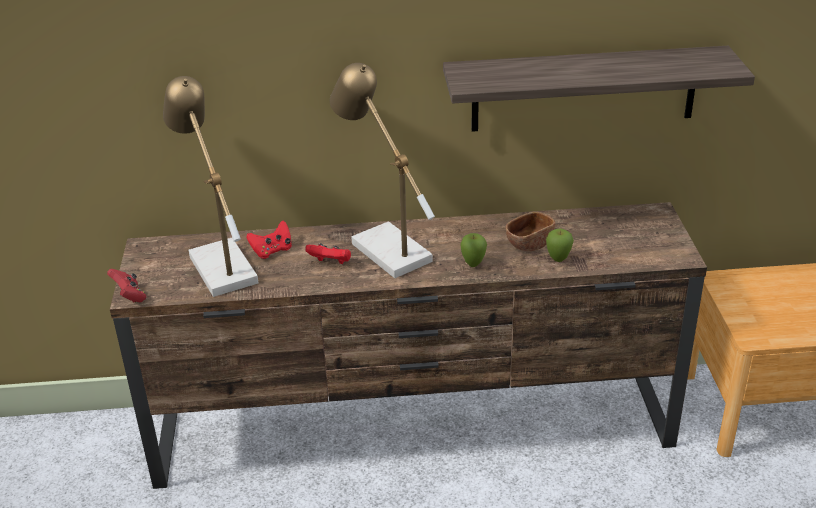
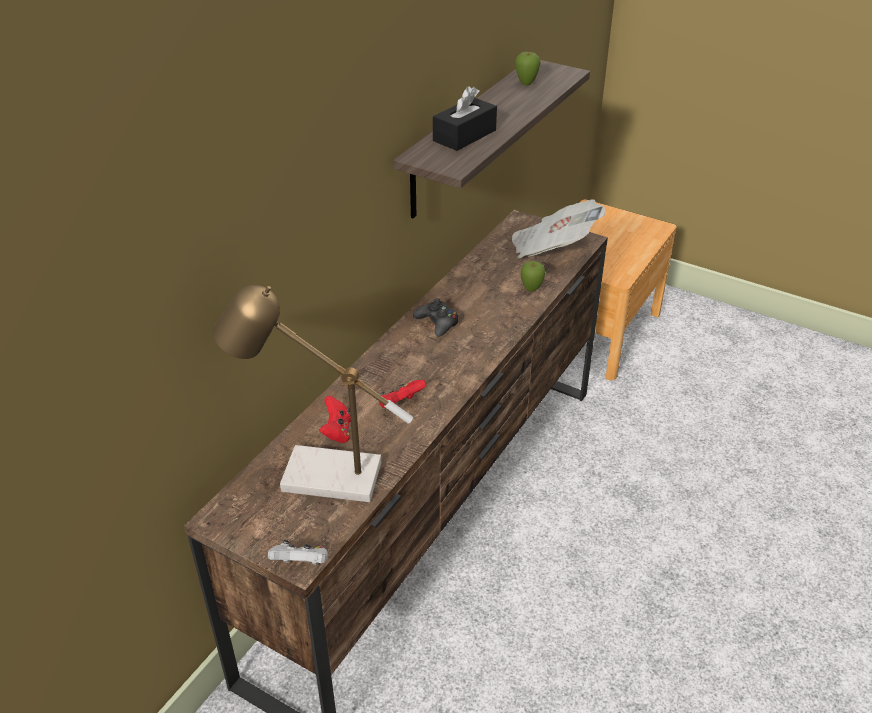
camera: 55 degrees left, 5 degrees up
(130, 296) = (301, 564): red game controller -> white game controller
(383, 248) = (413, 365): table lamp -> none
(450, 236) = (437, 323): none -> black game controller
(473, 264) = (492, 330): apple -> apple (526, 83)
(525, 71) = (464, 135): none -> black tissue box
(529, 243) = (494, 291): brown bowl -> none
(637, 246) = (552, 249): none -> newspaper

